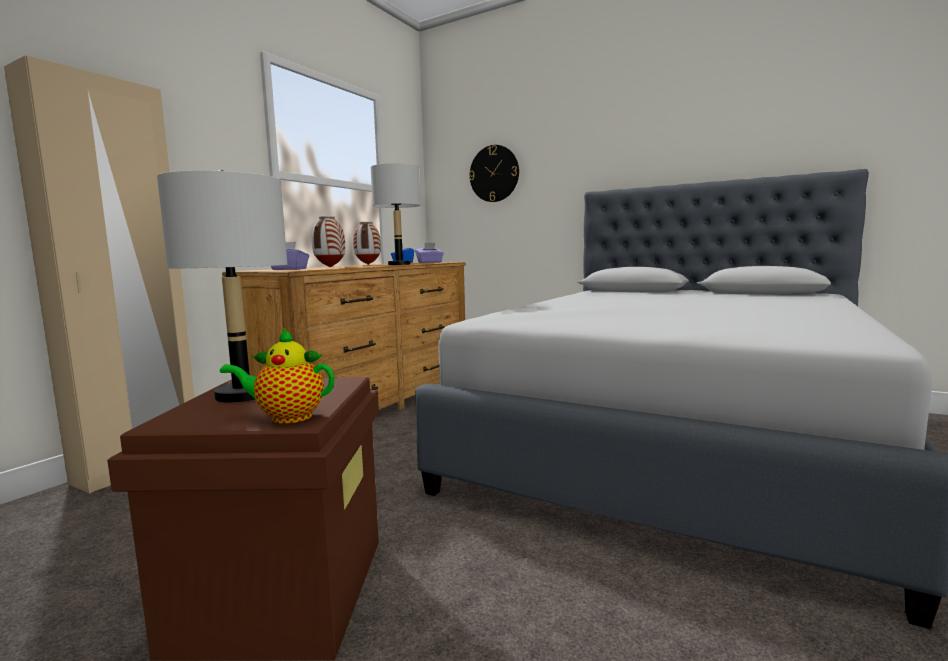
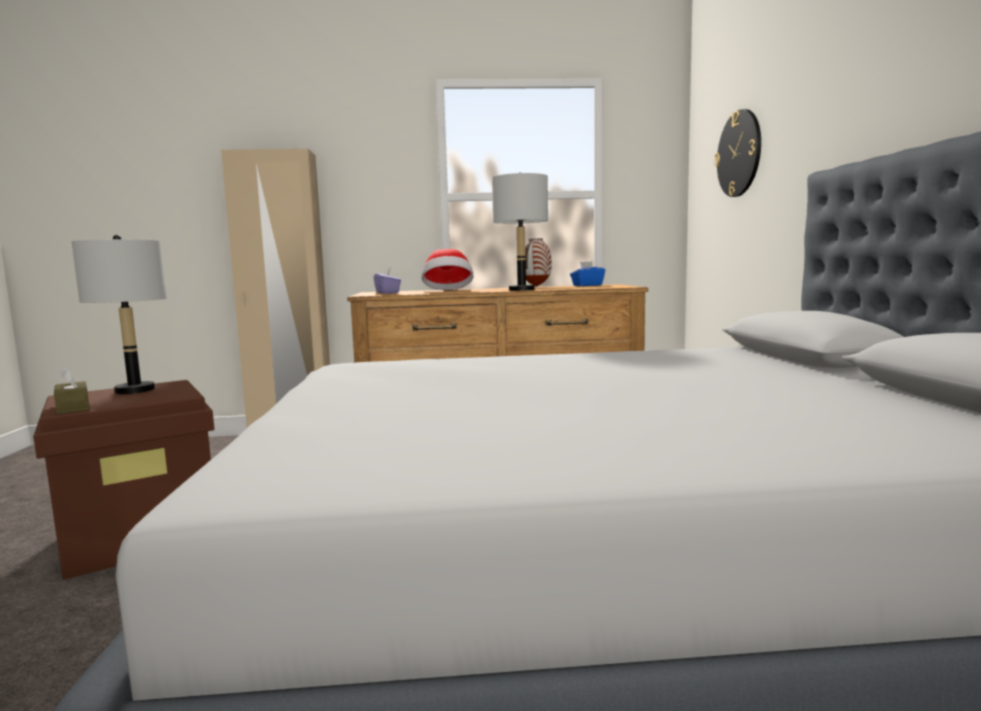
camera: 55 degrees right, 0 degrees up
(286, 417) = (73, 407): teapot -> brown tissue box
(330, 267) = (448, 290): vase -> hat
(430, 262) = (605, 286): purple tissue box -> none

